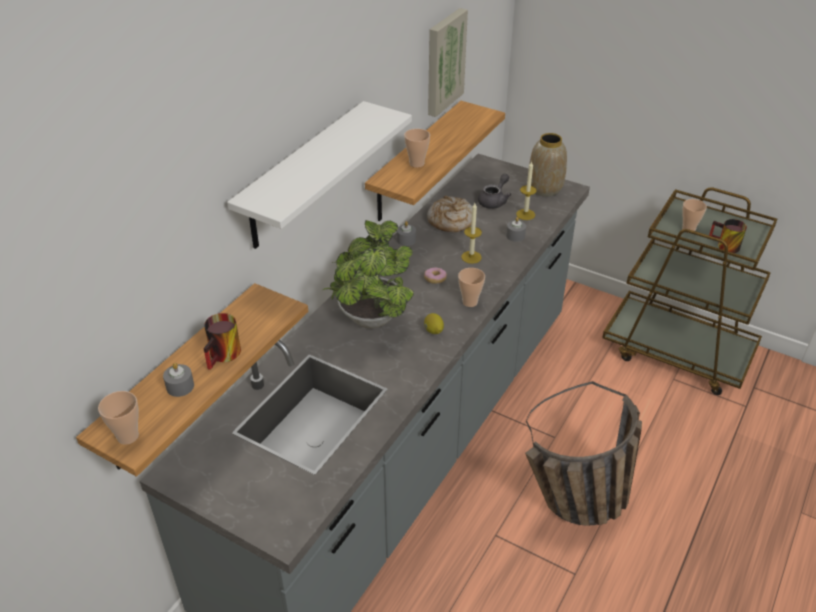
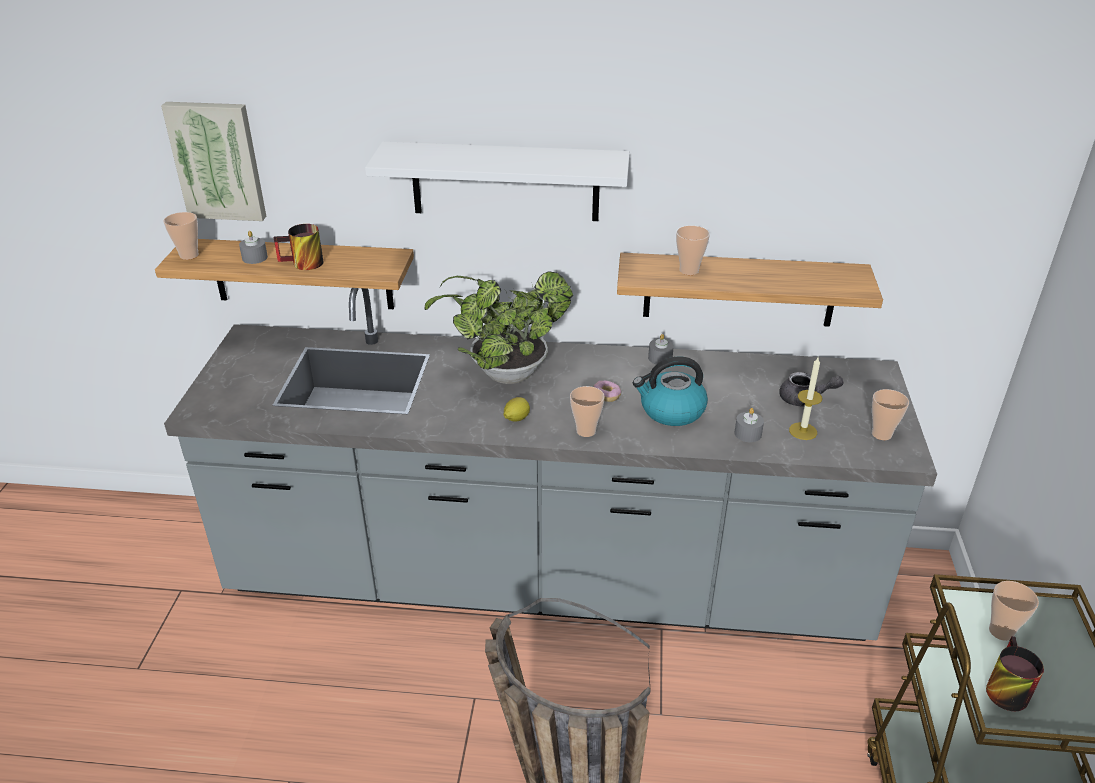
camera: 65 degrees right, 5 degrees down
(443, 62) = (829, 188): picture -> picture (218, 160)
(451, 221) = (727, 378): bread -> none
(471, 257) = (671, 411): candle -> kettle
(545, 189) = (881, 434): vase -> cup

